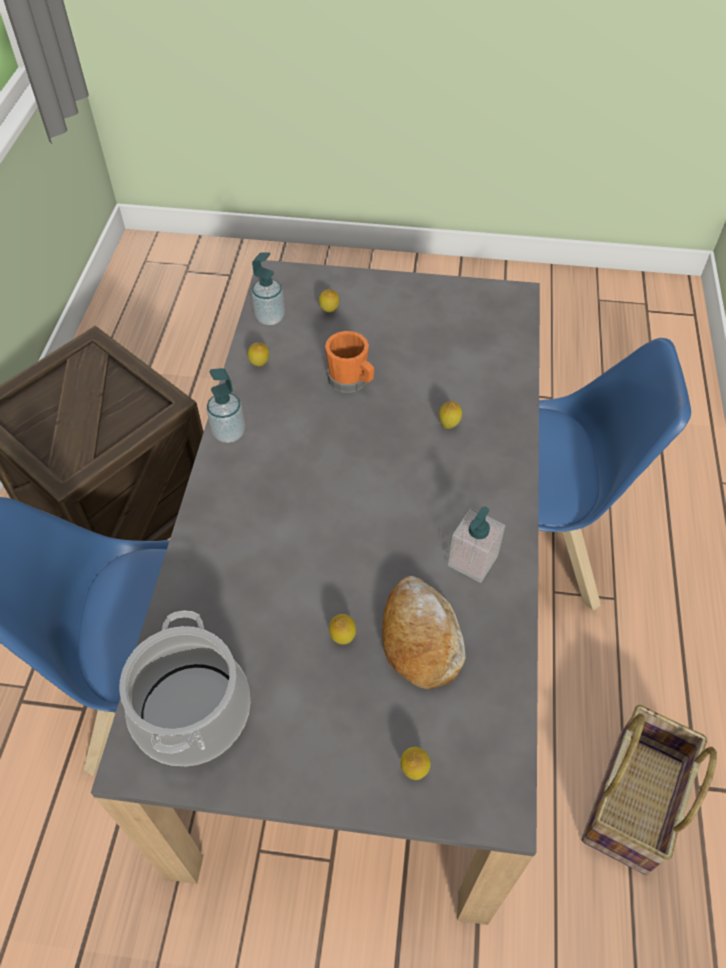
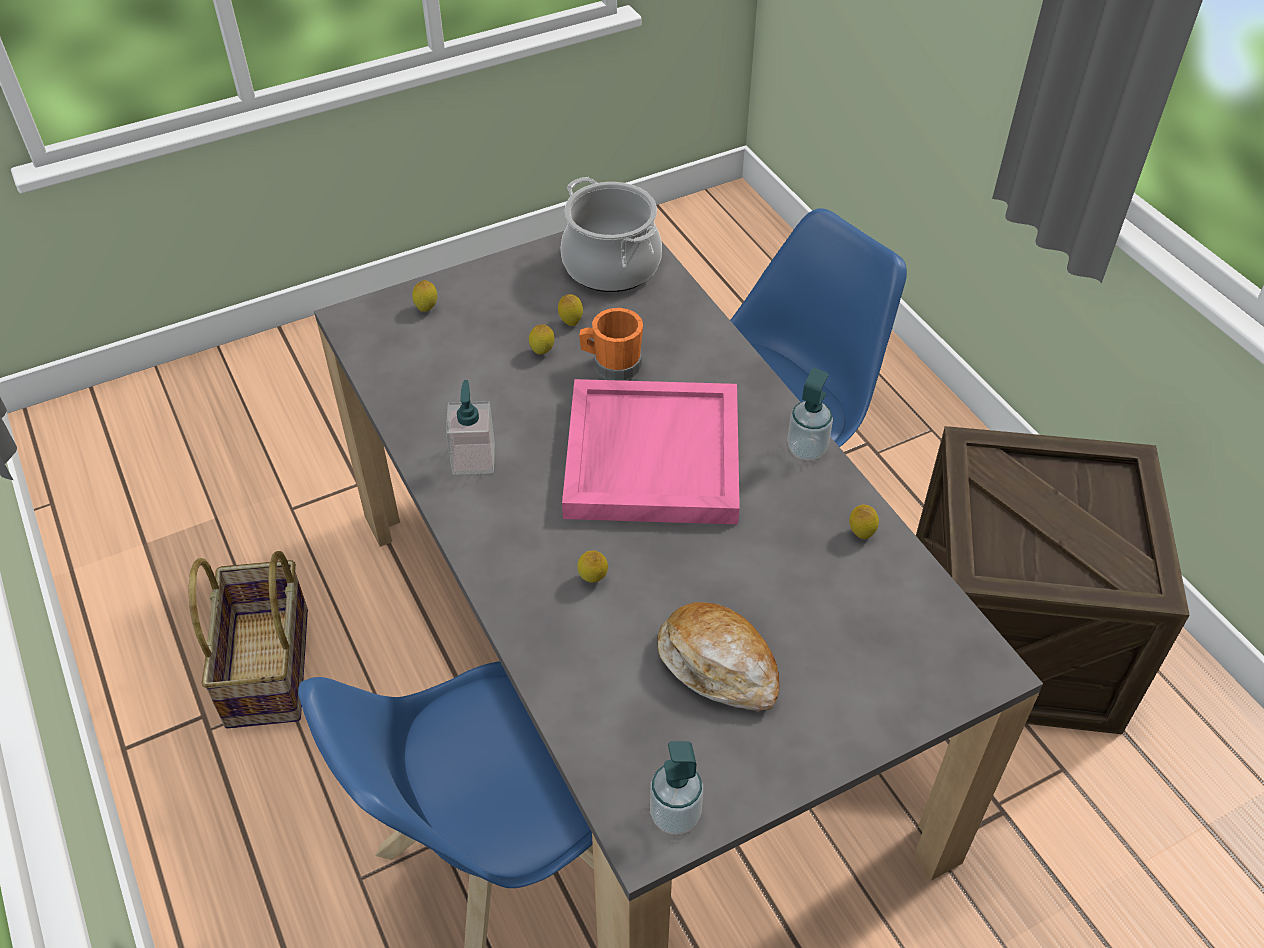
camera: 145 degrees right, 5 degrees down
(270, 317) = (921, 601): soap dispenser -> soap dispenser (675, 815)
(329, 312) = (863, 652): lemon -> lemon (571, 322)
(337, 488) = (651, 455): none -> pink tray
(351, 381) = (744, 572): orange mug -> orange mug (611, 364)
(420, 638) = (479, 381): bread -> bread (718, 665)

